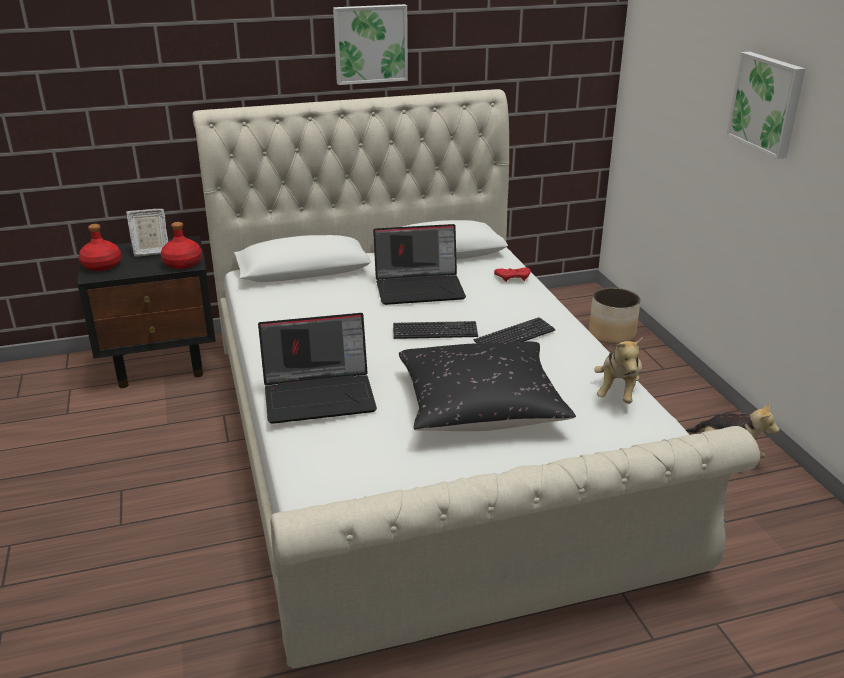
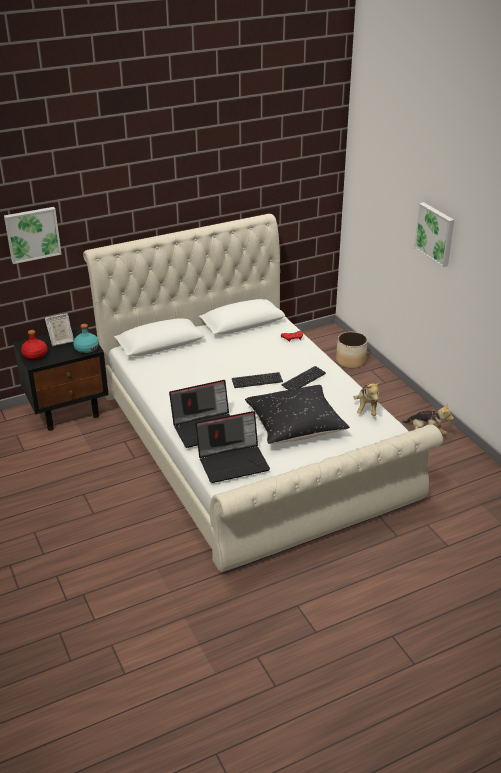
camera: 10 degrees left, 5 degrees up
(182, 263) = (86, 348): red bottle -> turquoise bottle
(370, 44) = (189, 195): picture -> picture (32, 234)
(420, 287) = (238, 350): laptop -> laptop (233, 461)

